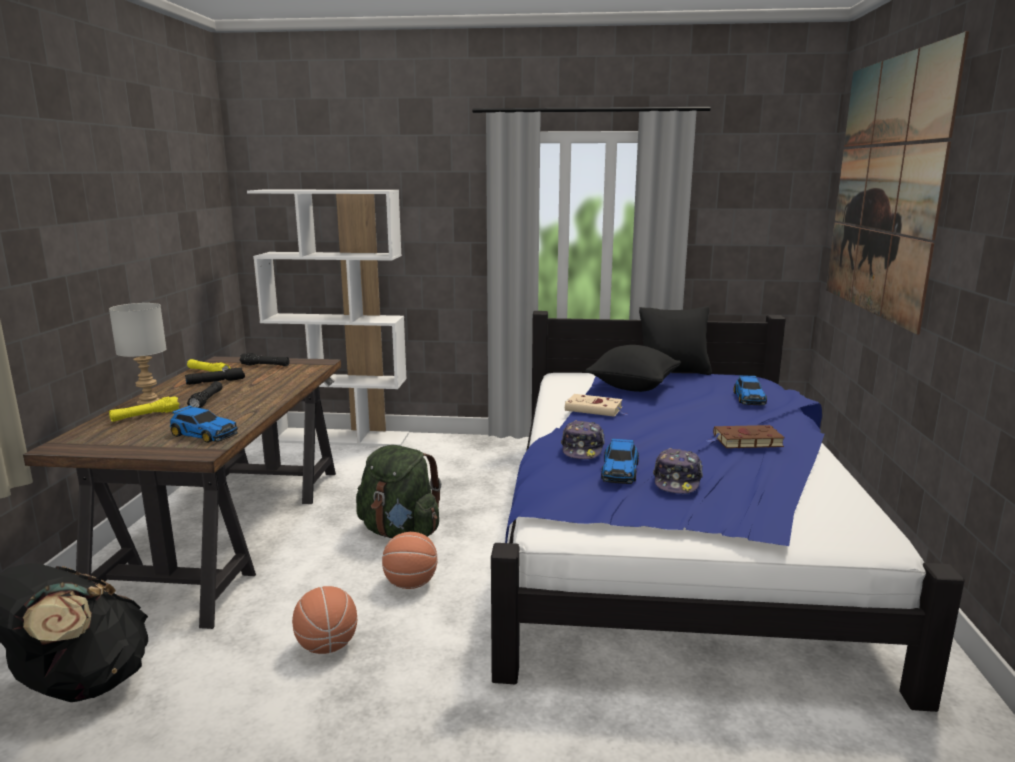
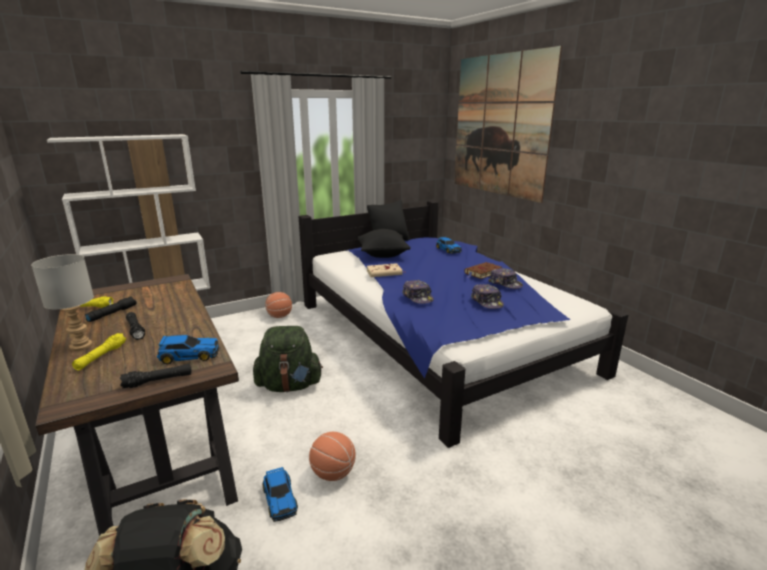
camera: 35 degrees left, 5 degrees up
(265, 365) = (132, 291): black flashlight -> black flashlight (158, 381)
(410, 583) = (336, 414): basketball -> basketball (279, 316)
(620, 471) = (454, 304): toy car -> toy car (280, 499)
(758, 465) = (505, 284): none -> cap

